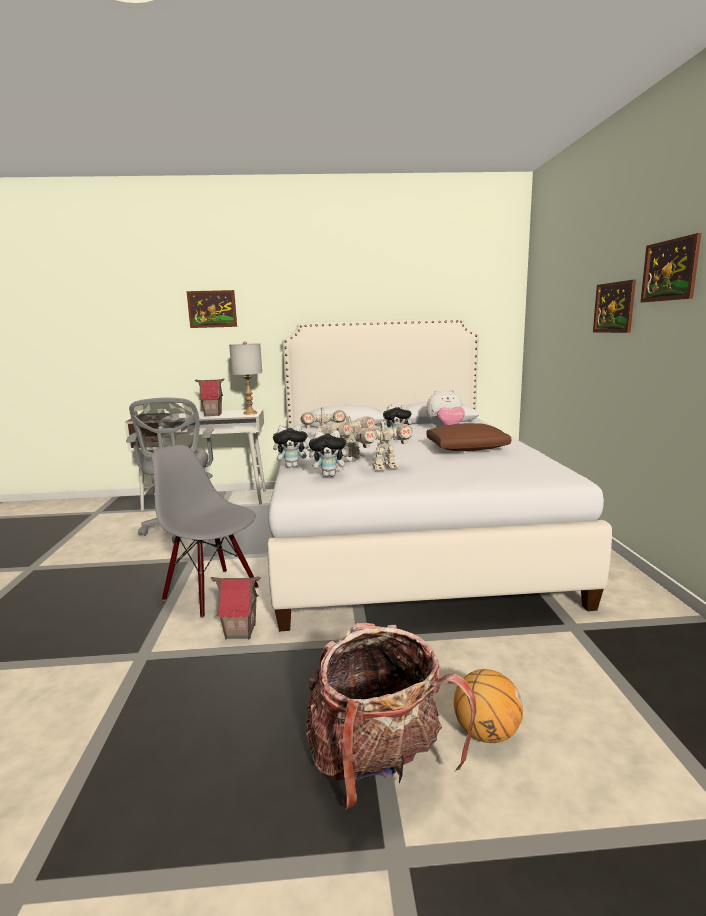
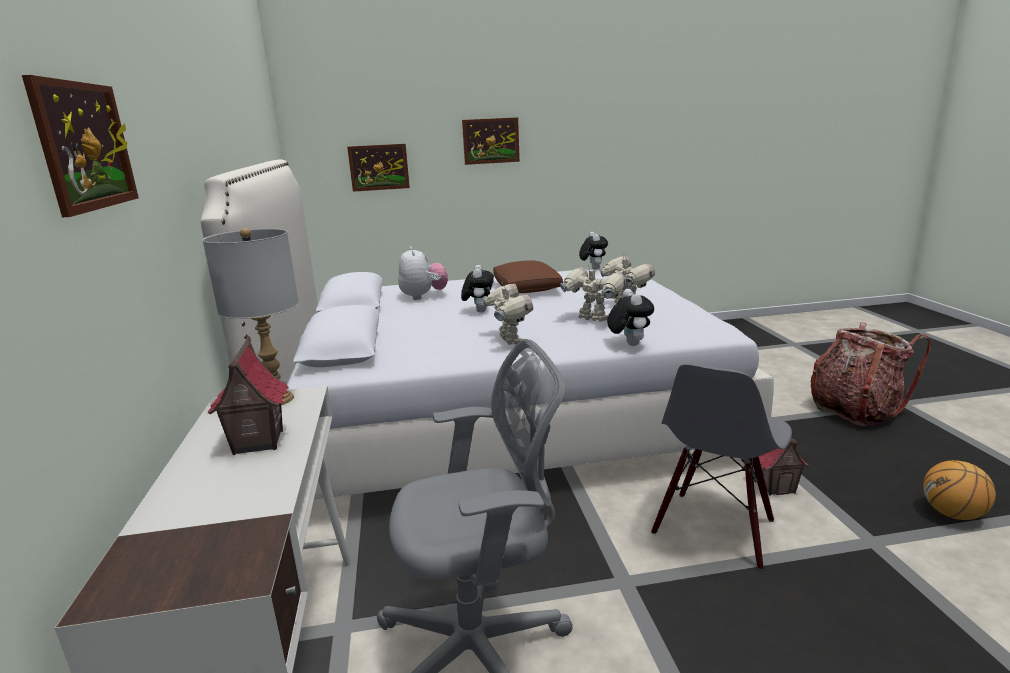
camera: 95 degrees left, 5 degrees up
(330, 475) = (666, 322): plush toy -> plush toy (593, 268)
(486, 733) = (795, 384): basketball -> basketball (953, 514)
(669, 270) = (557, 112): picture -> picture (379, 167)

